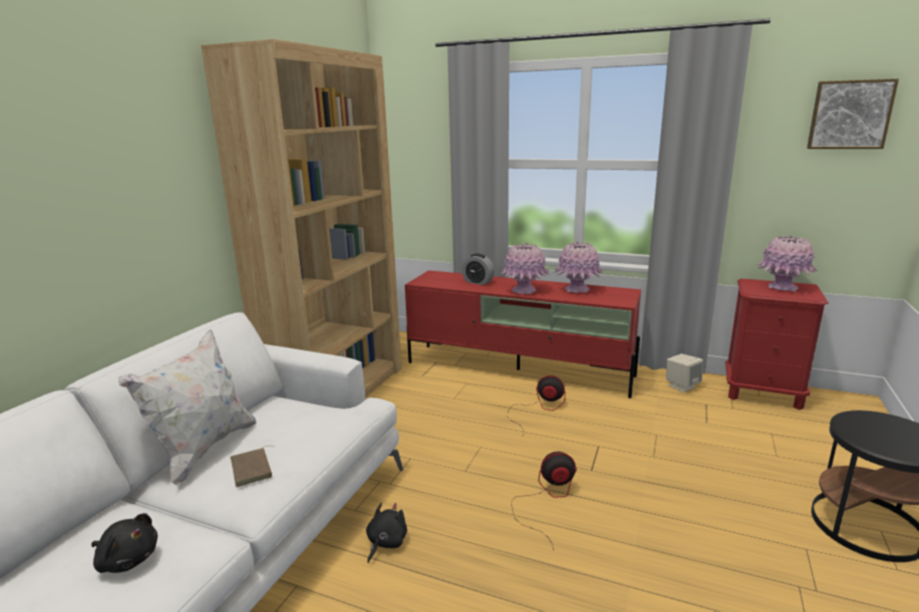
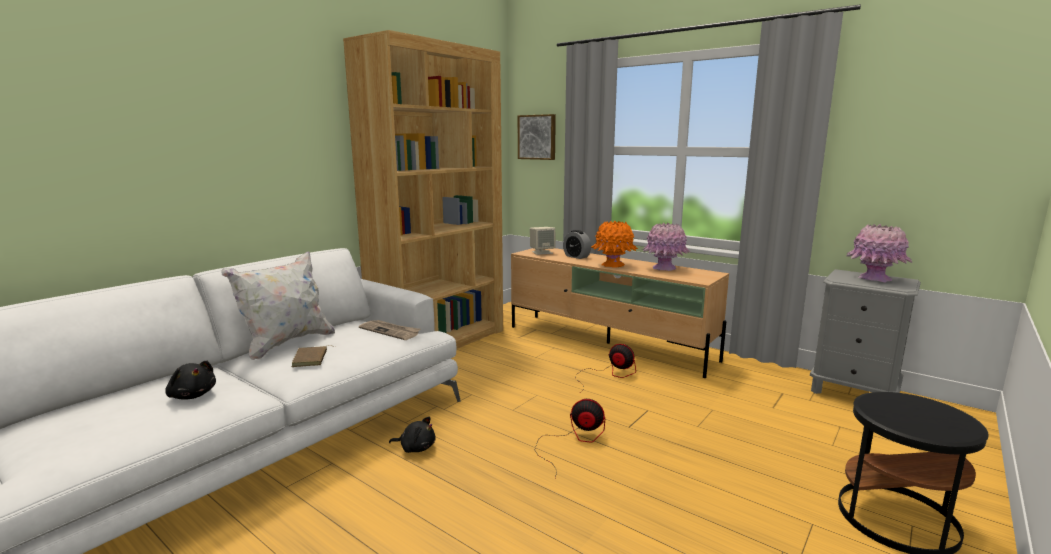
camera: 15 degrees right, 5 degrees down
(323, 410) = (390, 331): none -> newspaper
(385, 542) = (416, 448): black plush toy -> black plush toy turned 60 degrees clockwise
(519, 369) = (609, 343): red tv stand -> beige tv stand
(524, 290) = (613, 265): pink vase -> orange vase
(682, 386) = (766, 375): beige speaker -> beige speaker (542, 252)
(763, 393) = (854, 392): red nightstand -> grey nightstand
(849, 115) = (953, 99): picture -> picture (537, 137)

